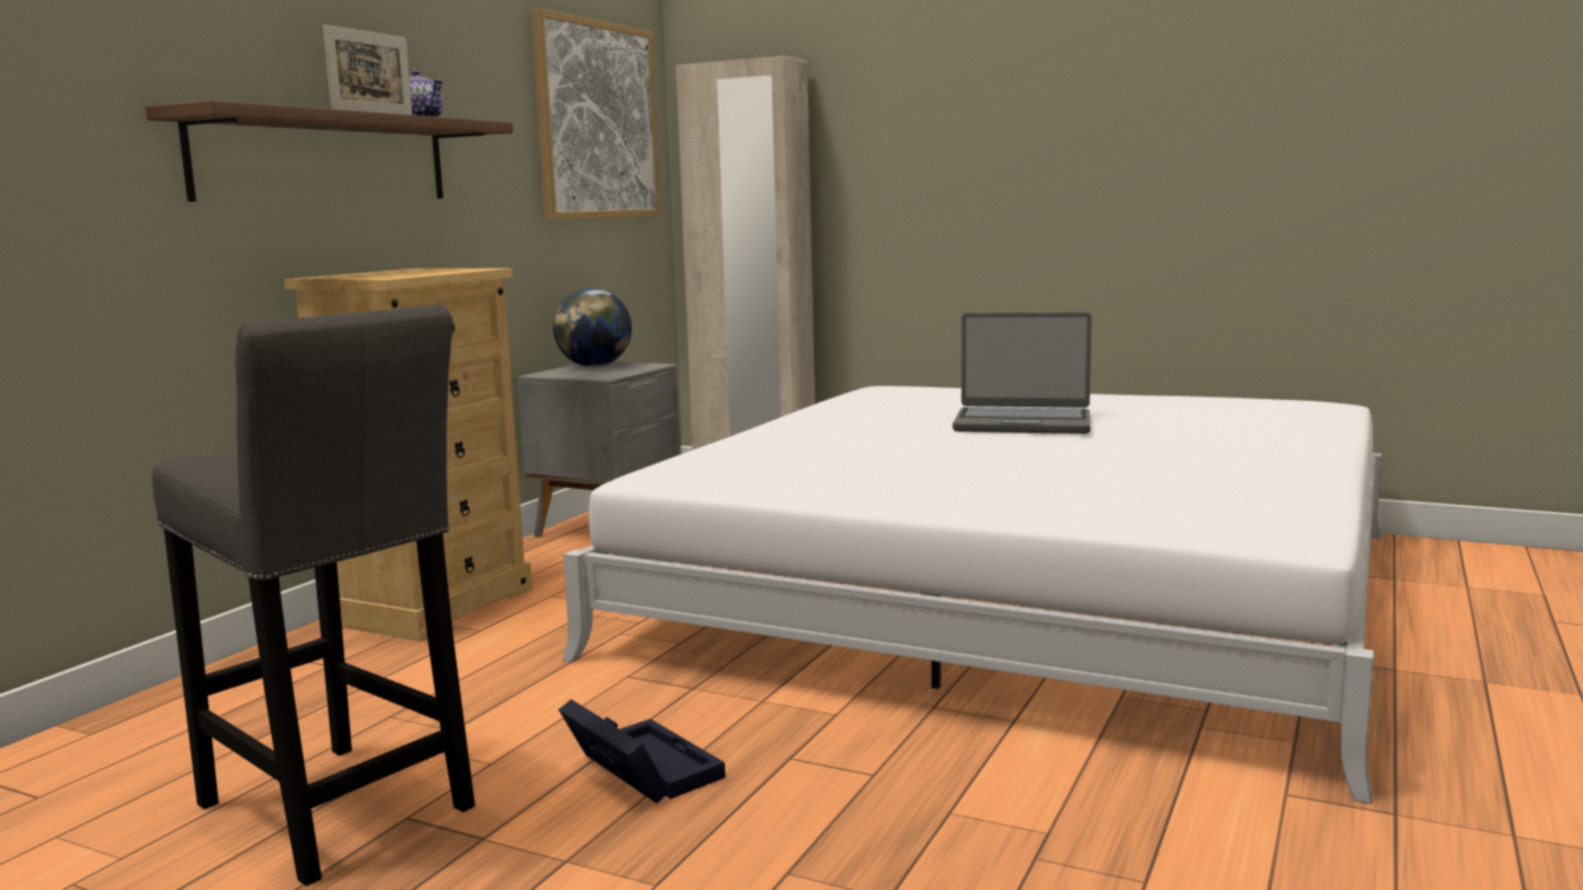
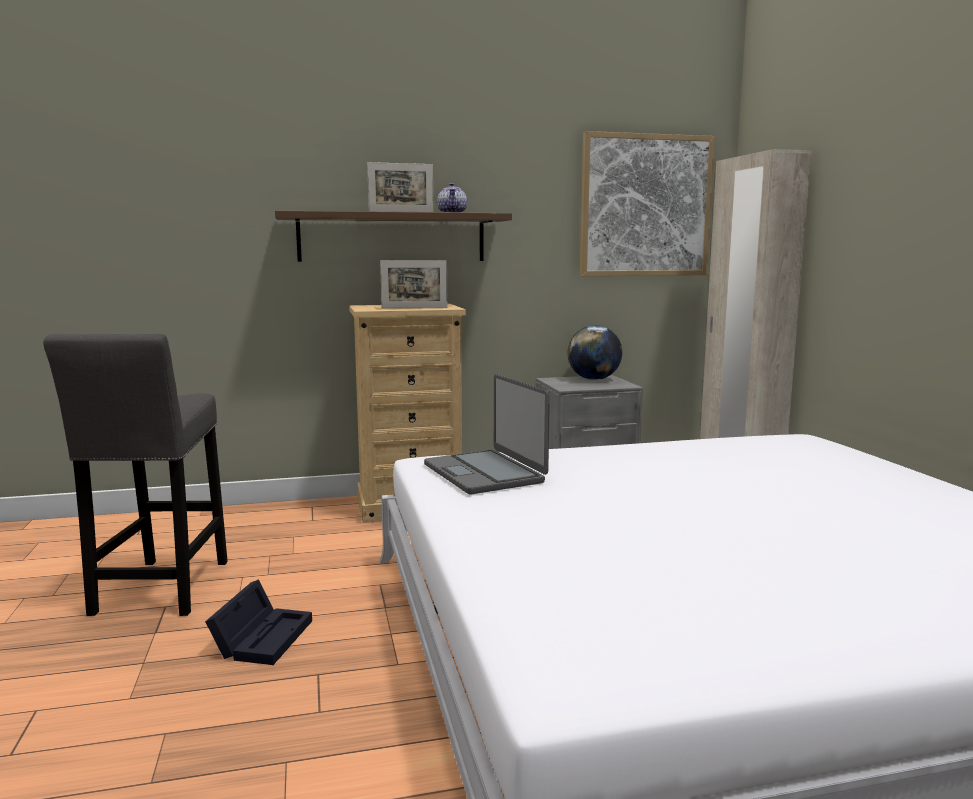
camera: 50 degrees right, 0 degrees up
(433, 272) = (414, 308): none -> picture frame
(1022, 423) = (768, 498): laptop -> laptop (485, 473)

